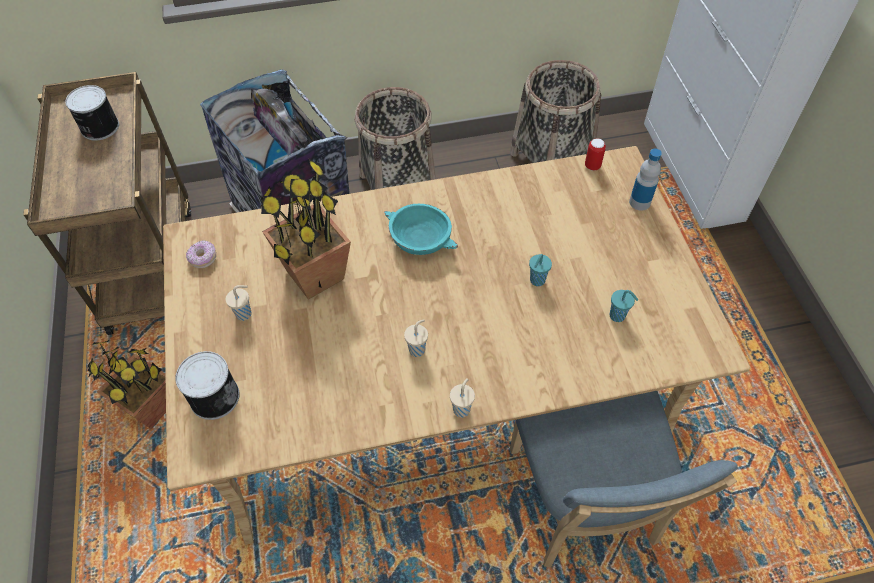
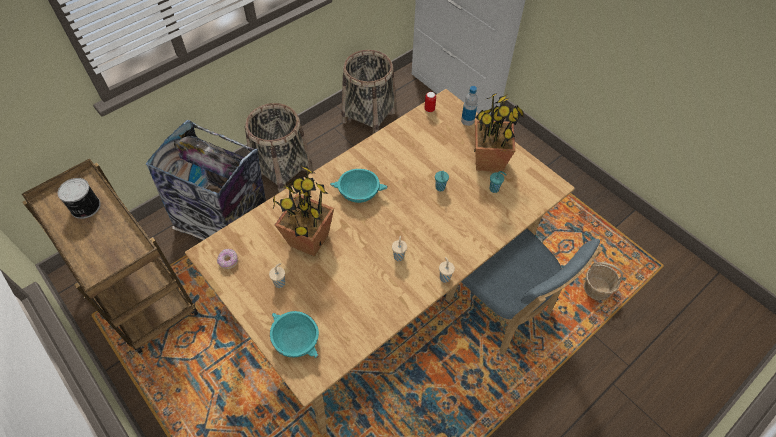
camera: 30 degrees left, 0 degrees up
(151, 407) = (203, 385): potted plant -> potted plant (488, 160)
(213, 396) = (295, 340): can -> turquoise bowl
(750, 546) = (596, 289): none -> basket

